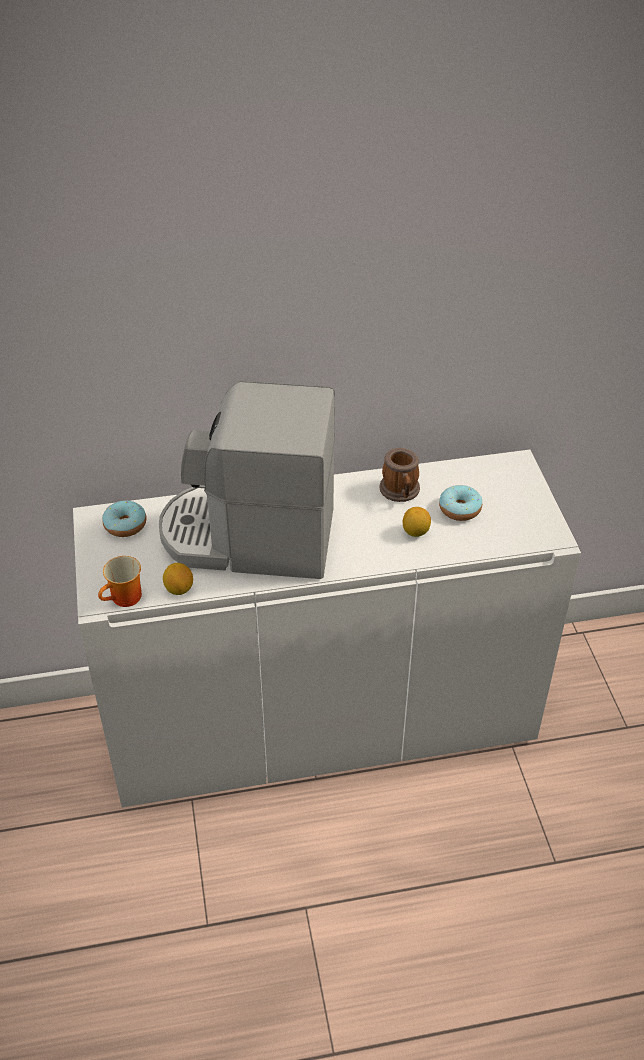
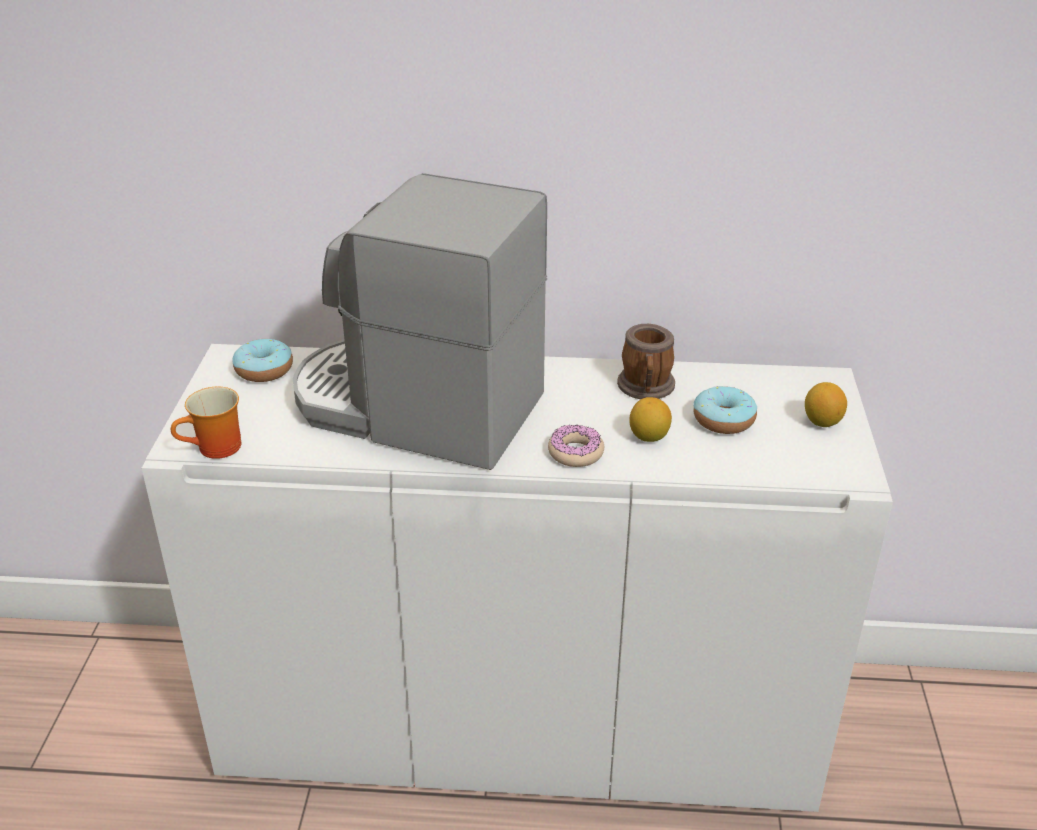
camera: 15 degrees right, 10 degrees down
(179, 589) = (292, 450): lemon -> lemon (822, 422)
(372, 554) = (575, 453): none -> donut

